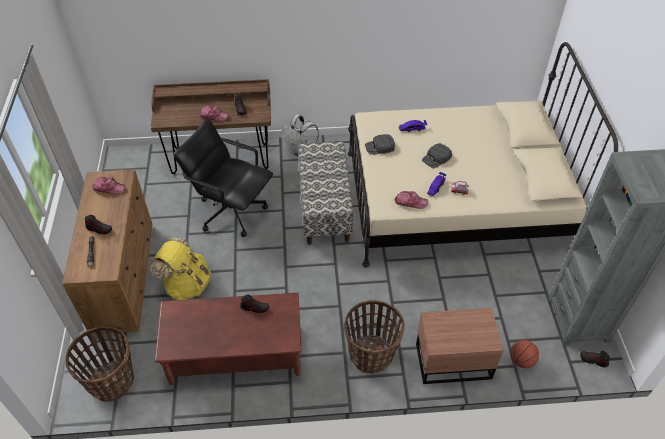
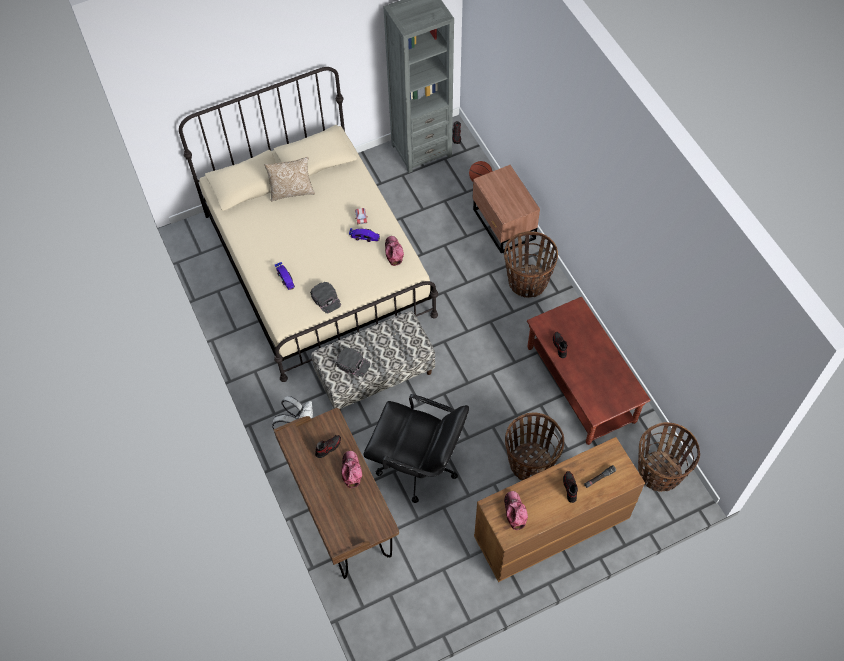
camera: 110 degrees left, 10 degrees up
(186, 284) = (530, 462): yellow backpack -> basket
(231, 211) = (418, 465): black office chair -> black office chair turned 75 degrees counterclockwise
(436, 158) = (323, 246): black cap -> black cap (353, 363)
(507, 152) = (291, 191): none -> pillow

